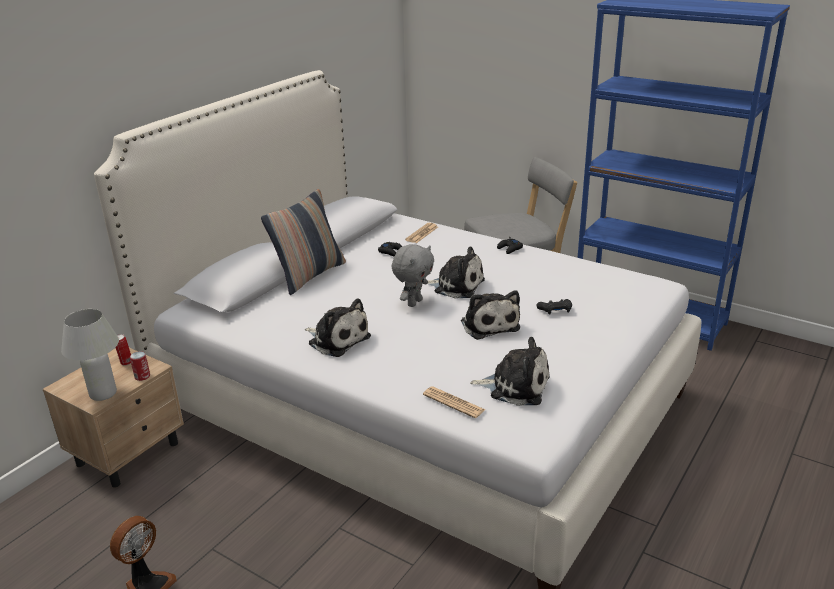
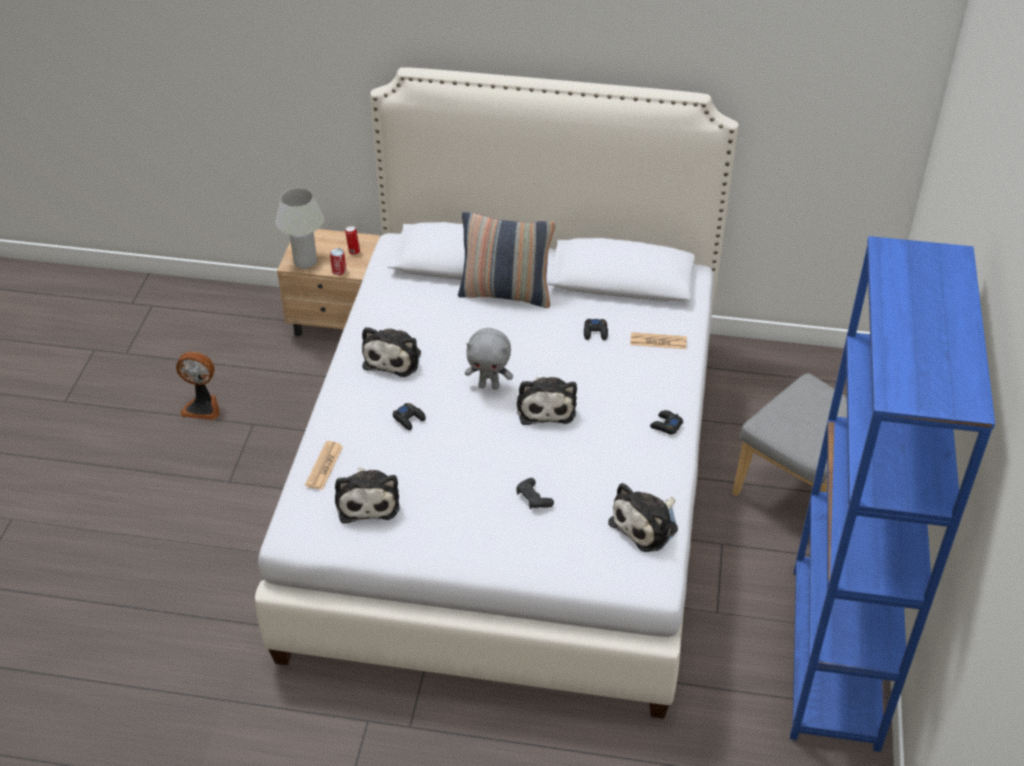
camera: 65 degrees right, 15 degrees up
(425, 346) = (409, 419): none -> black game controller
(489, 324) = (475, 453): plush toy -> plush toy (647, 525)

